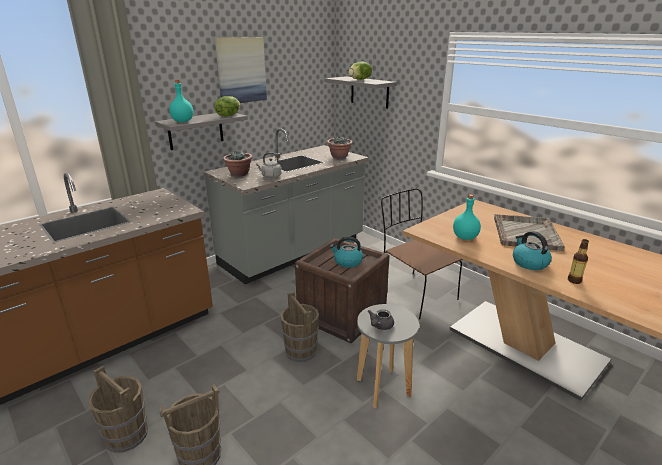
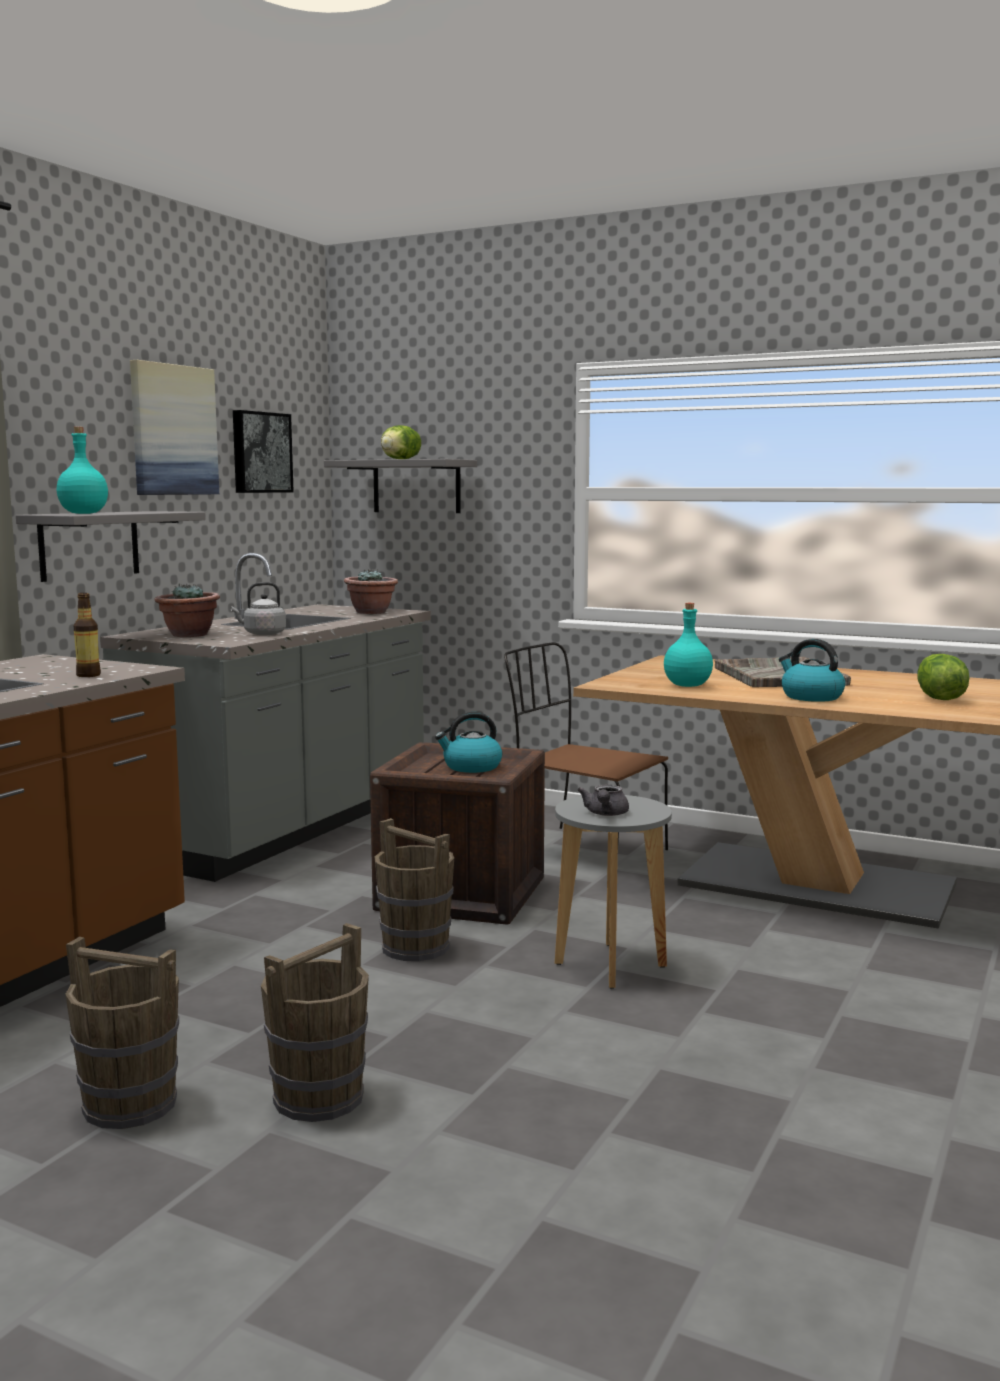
camera: 20 degrees left, 15 degrees down
(228, 115) = (165, 511): lettuce -> lettuce (938, 698)
(292, 75) = (260, 452): none -> picture
(574, 280) = (889, 704): bottle -> bottle (88, 675)

